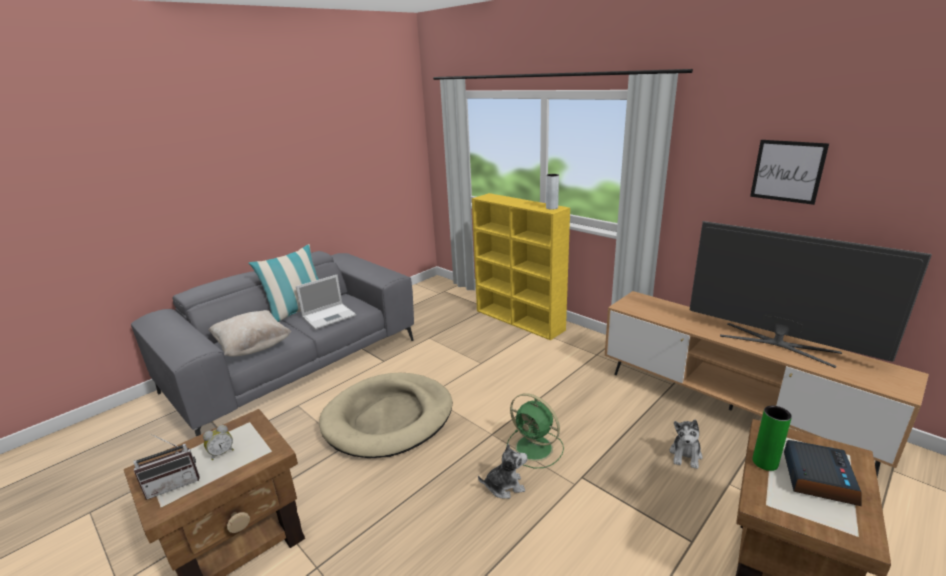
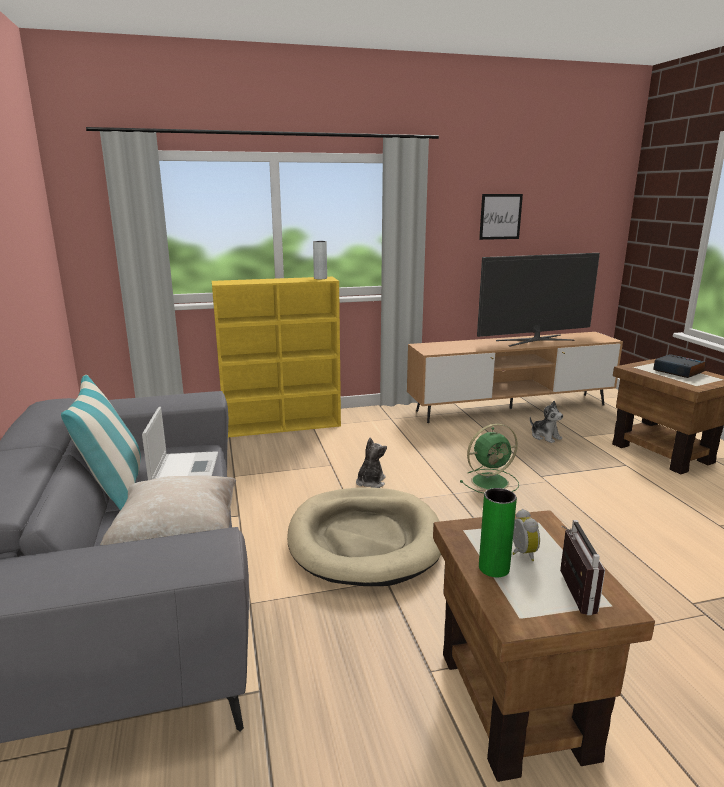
camera: 60 degrees left, 5 degrees down
(504, 486) = (528, 508): plush toy -> plush toy (370, 482)
(765, 462) = (659, 375): green vase -> green vase (494, 568)

